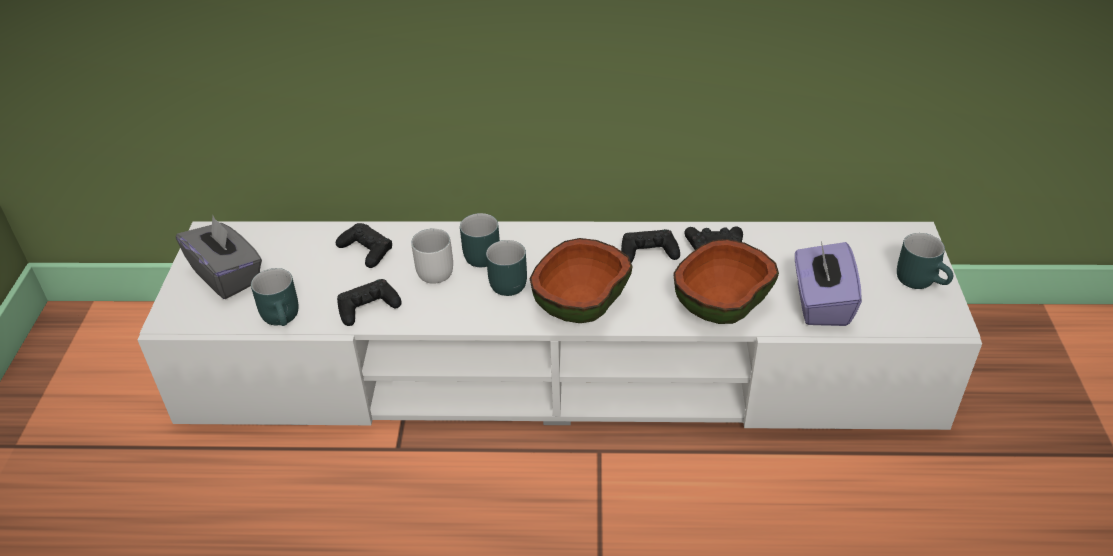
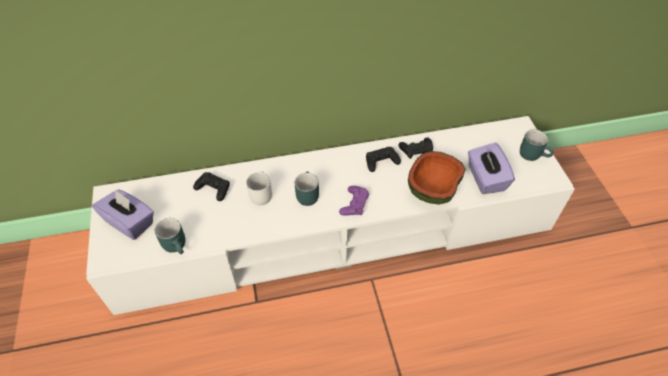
camera: 15 degrees left, 10 degrees up
(227, 275) = (130, 222): grey tissue box -> purple tissue box
(368, 307) = (228, 229): black game controller -> none
(480, 253) = (283, 179): turquoise mug -> none
(581, 305) = (354, 204): bowl -> purple game controller

